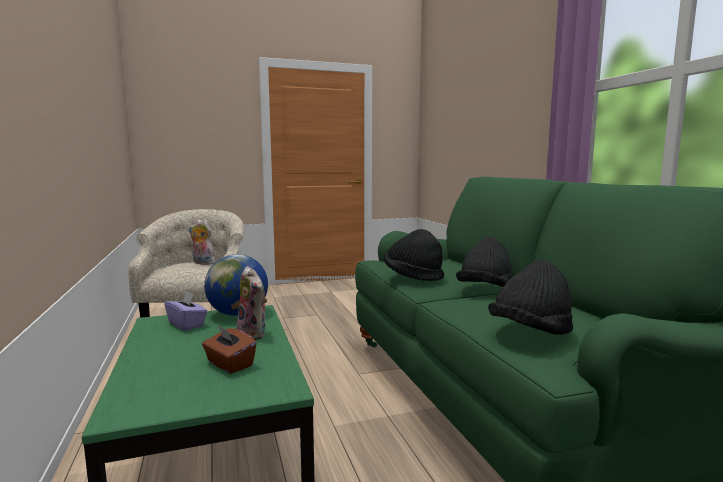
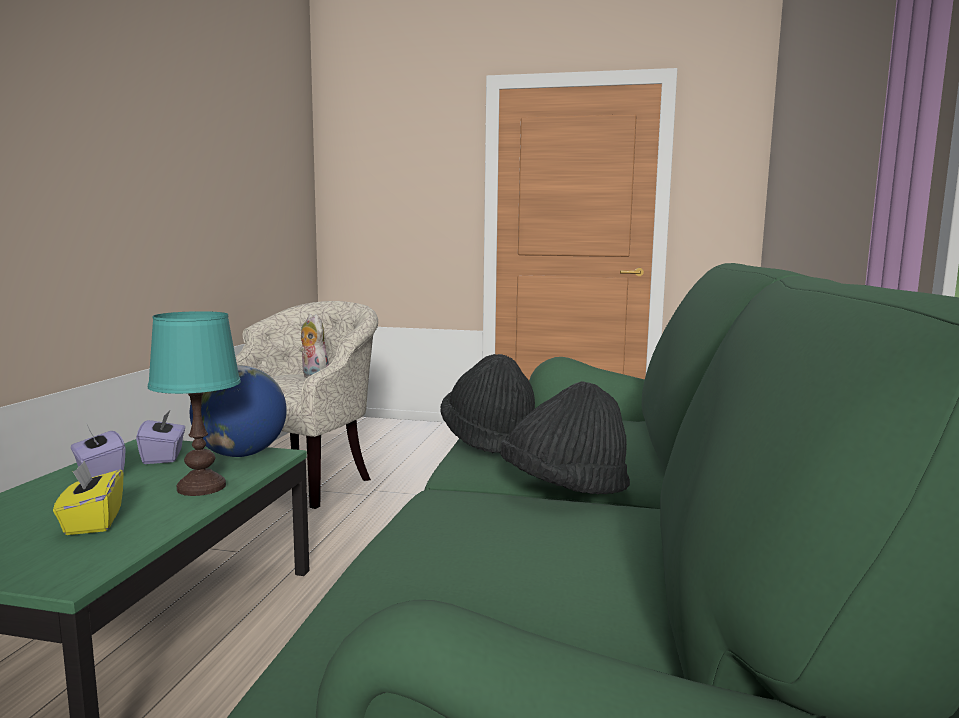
camera: 30 degrees right, 0 degrees up
(163, 341) = (99, 473): none -> purple tissue box
(229, 364) = (92, 522): brown tissue box -> yellow tissue box
(254, 334) = (201, 487): plush toy -> turquoise table lamp
(530, 332) = (419, 593): black hat -> none

